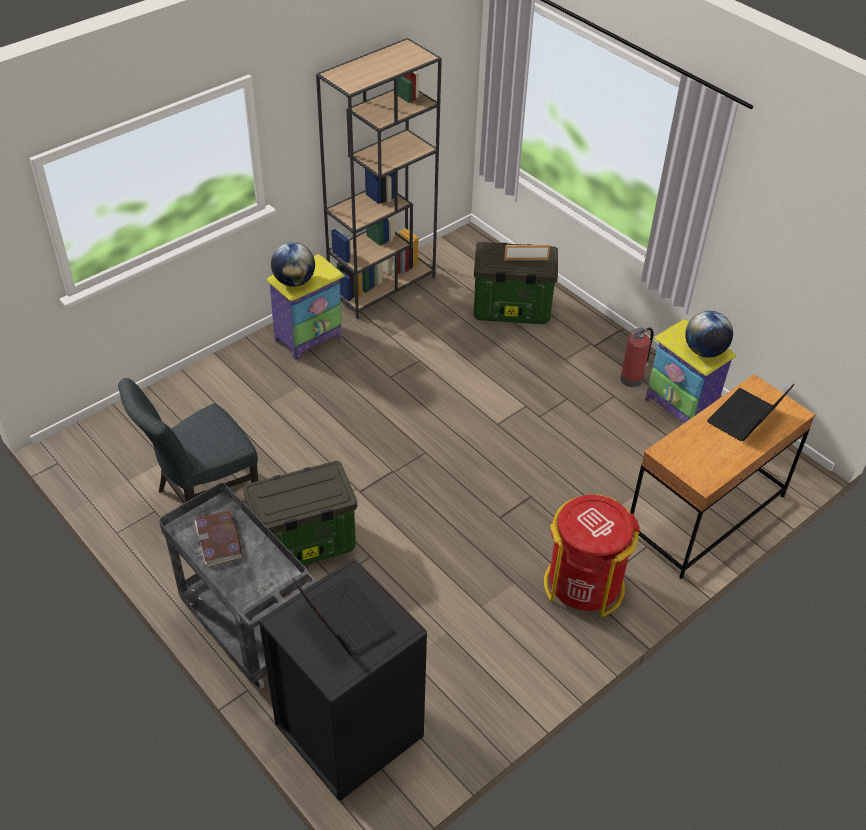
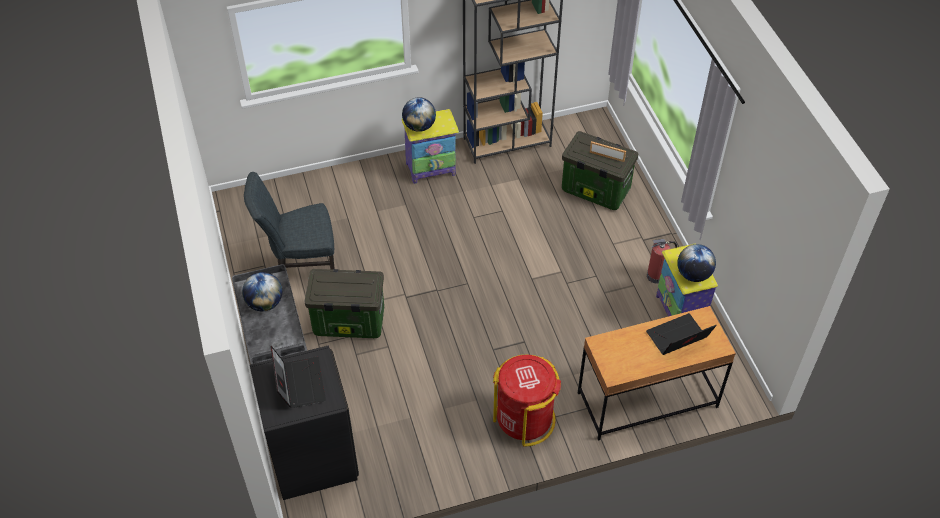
camera: 25 degrees right, 5 degrees up
(219, 540) = (265, 303): book -> globe

